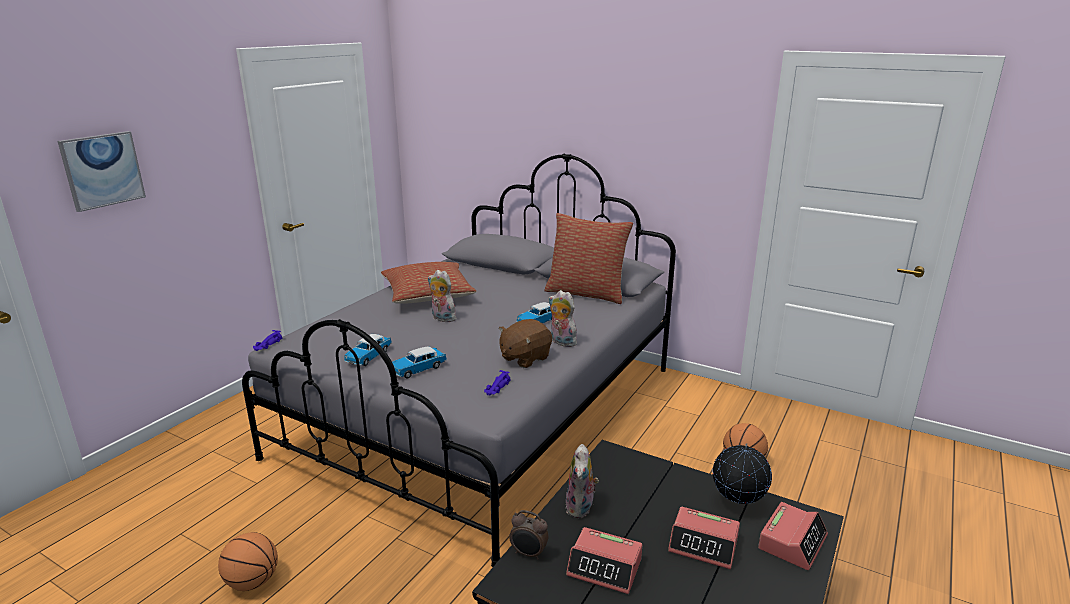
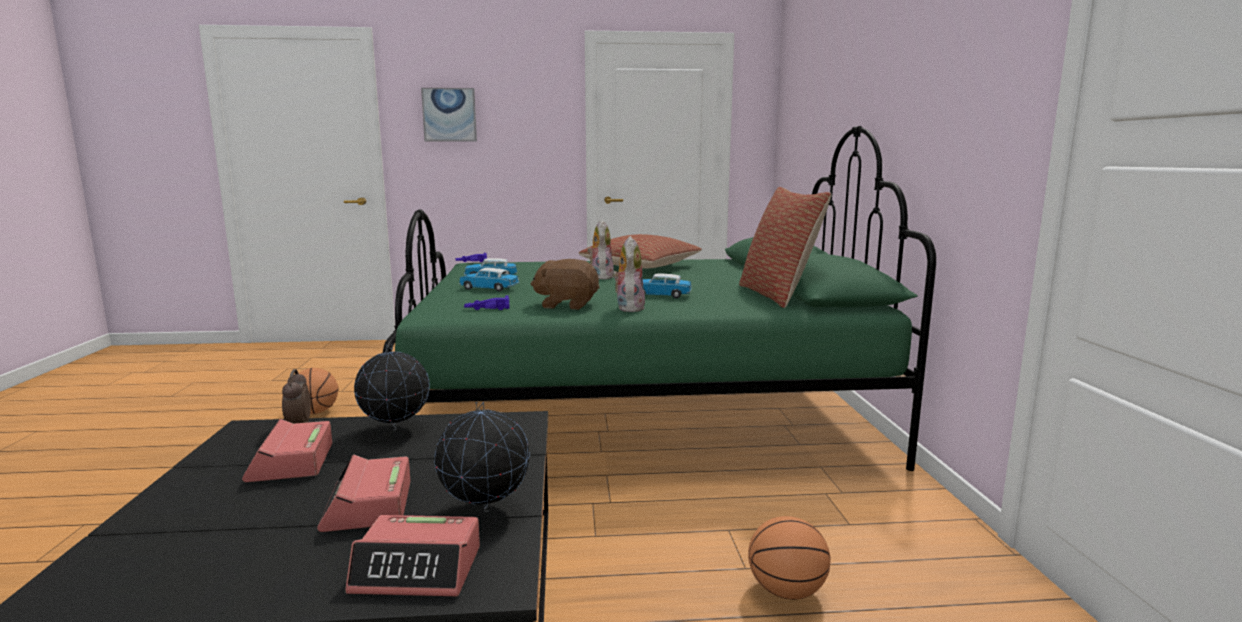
camera: 55 degrees right, 10 degrees down
(484, 411) = (639, 409): grey bed -> green bed
(581, 508) = (396, 430): plush toy -> globe

